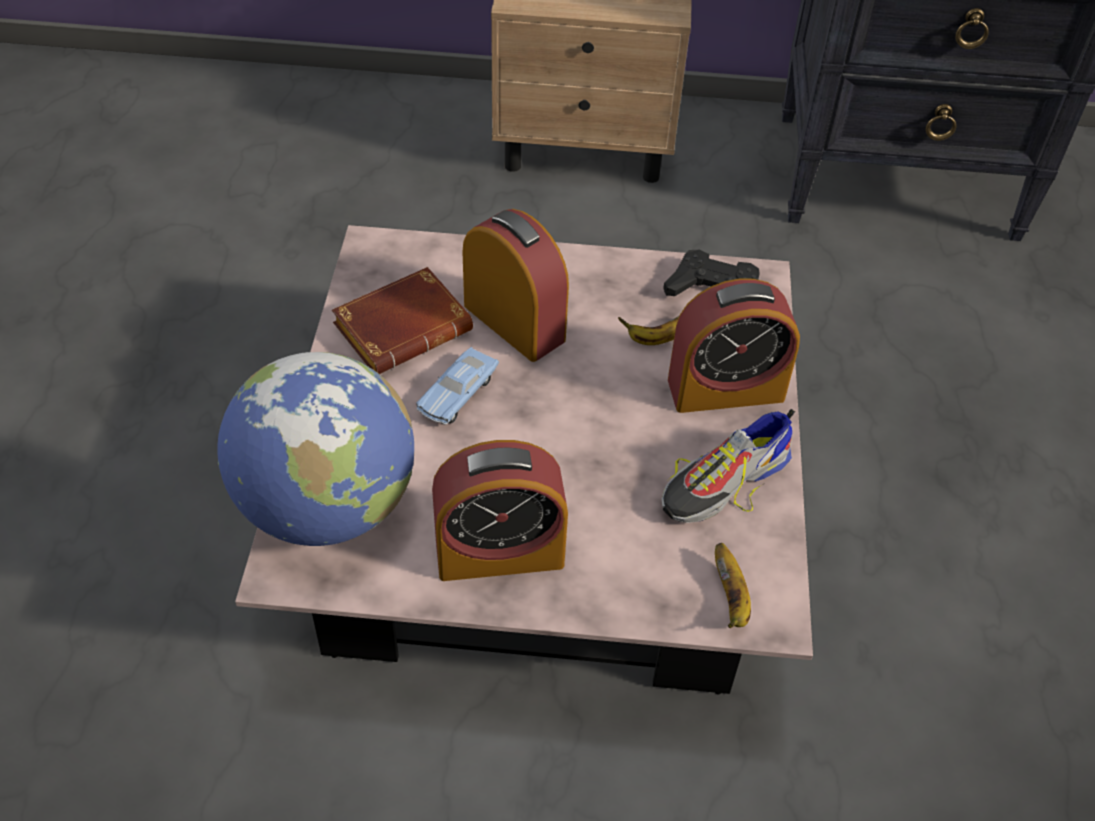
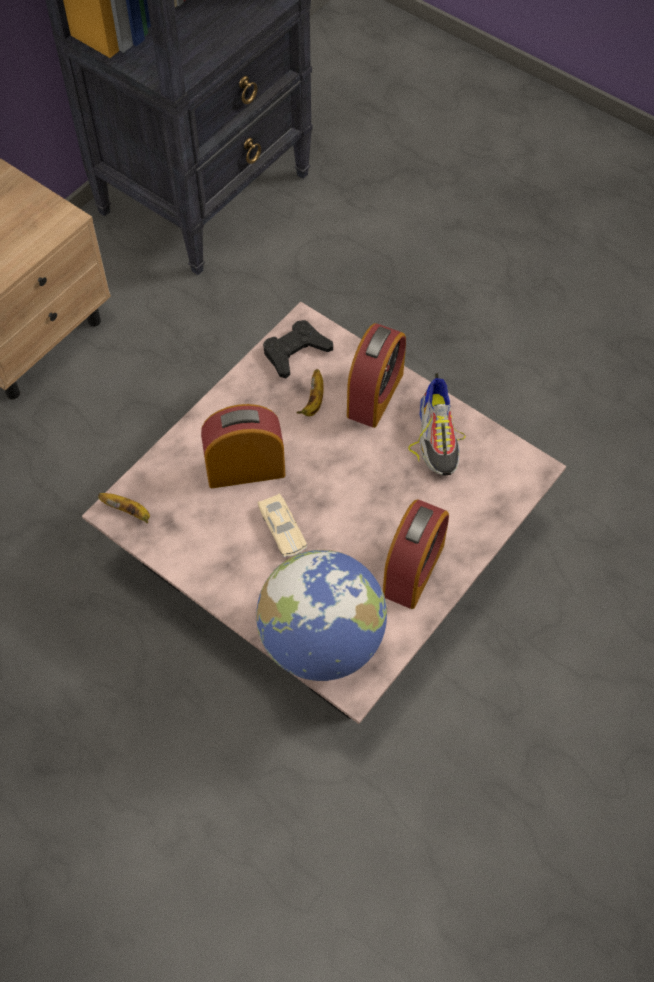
camera: 55 degrees left, 10 degrees up
(404, 326) = (204, 530): brown book -> none
(458, 394) = (282, 529): blue toy car -> beige toy car
(731, 598) = (512, 479): banana -> banana (129, 512)

